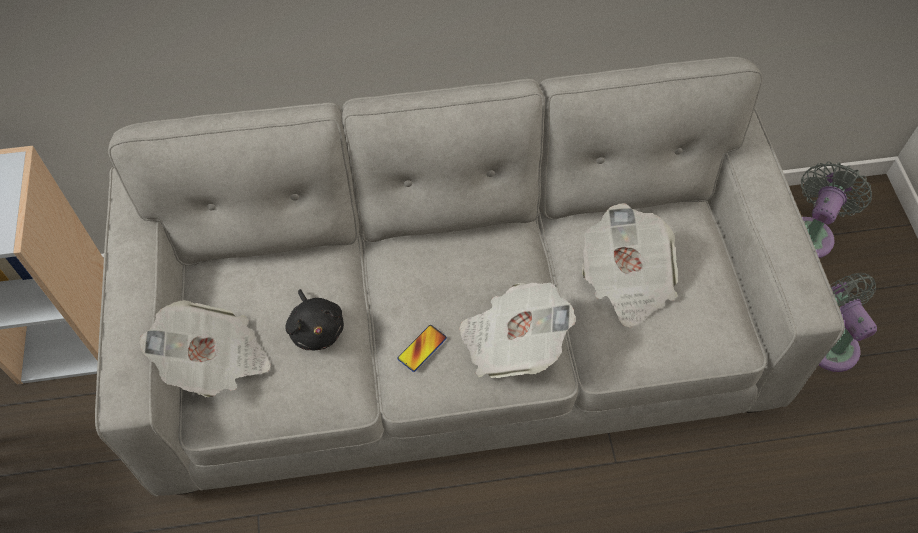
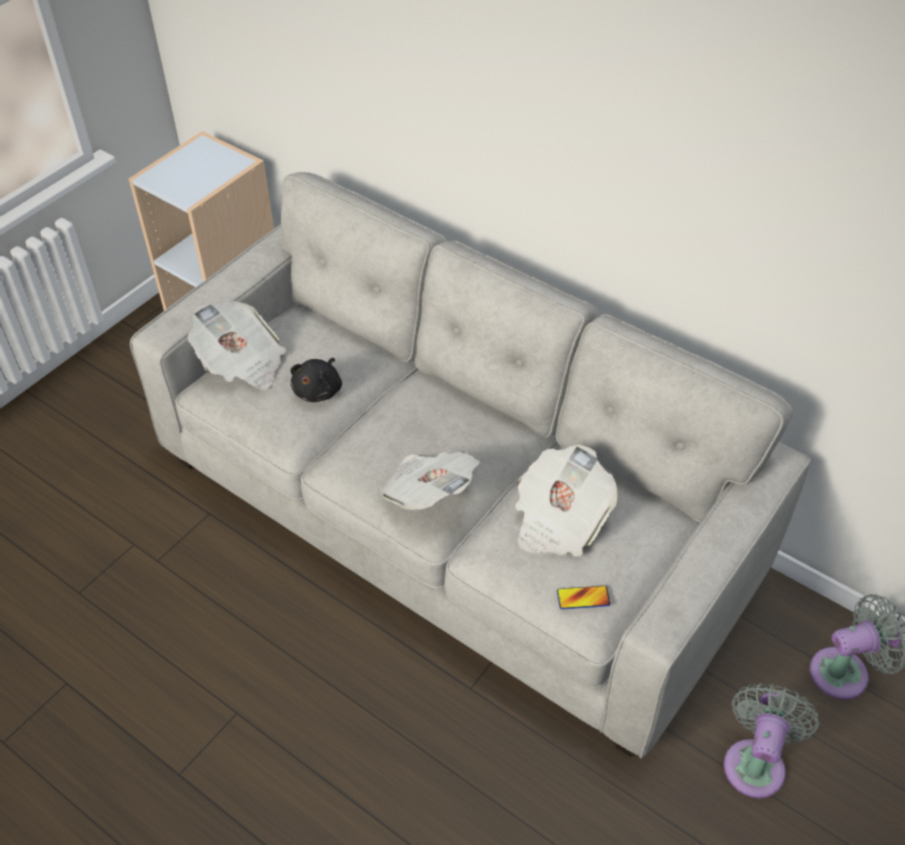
camera: 45 degrees right, 10 degrees down
(422, 348) = (367, 451): phone -> phone (583, 598)

